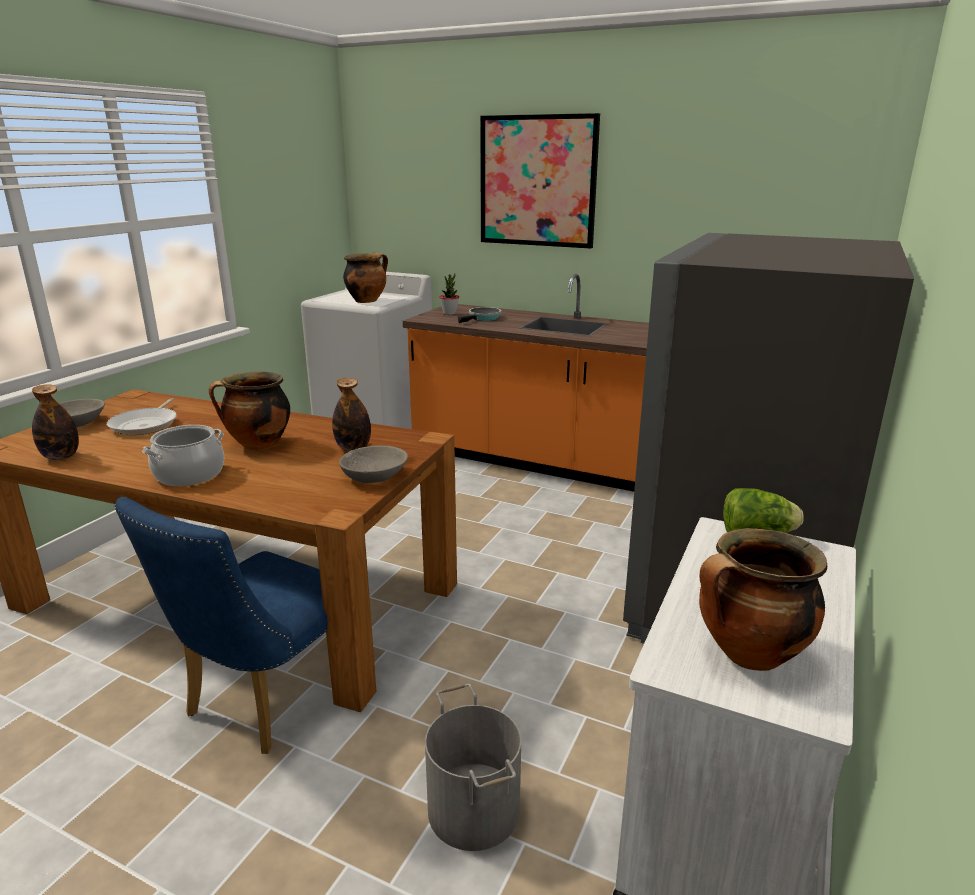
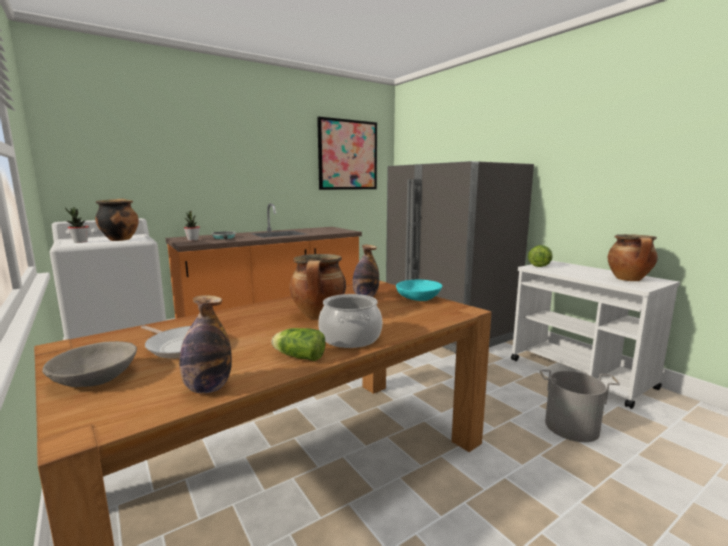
camera: 60 degrees left, 10 degrees down
(132, 467) = (298, 357): none -> lettuce
(263, 701) = (450, 482): blue chair -> none
(338, 297) = (80, 242): none -> potted plant
(374, 476) = (418, 298): grey bowl -> turquoise bowl
(537, 181) = (226, 148): picture -> picture (348, 155)

